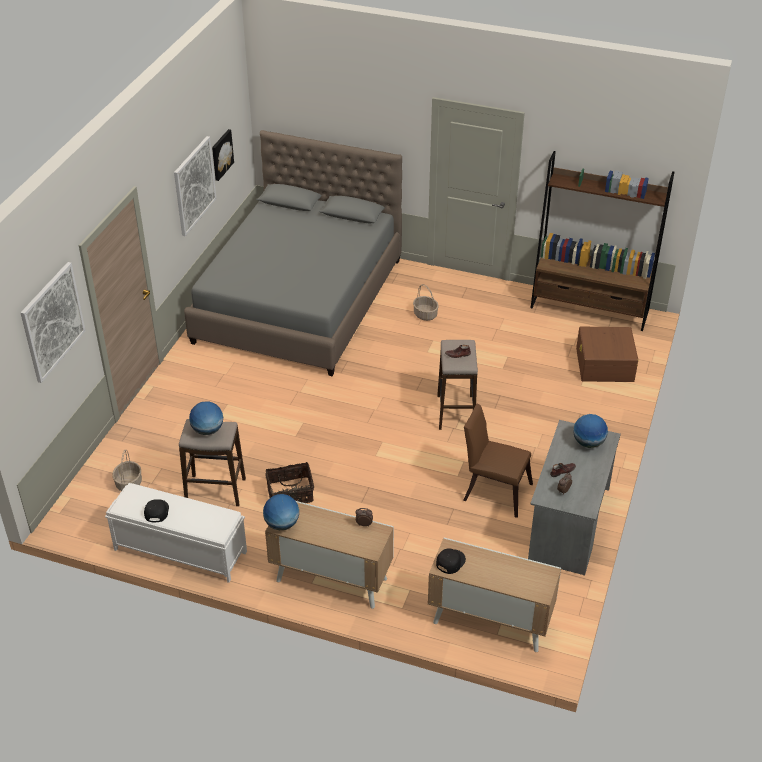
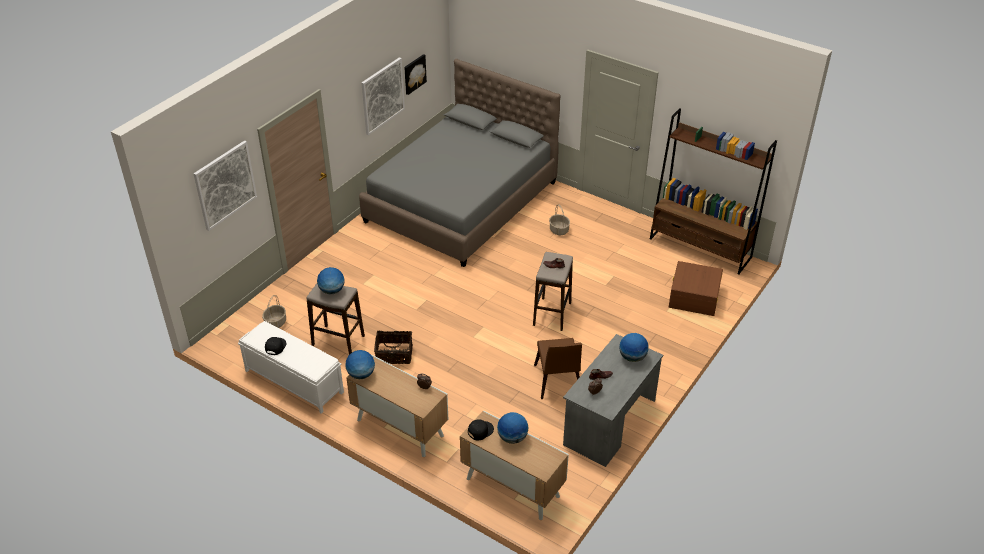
camera: 15 degrees right, 0 degrees up
(490, 562) = (512, 438): none -> globe
(493, 490) = (558, 383): brown chair -> brown chair turned 135 degrees counterclockwise

